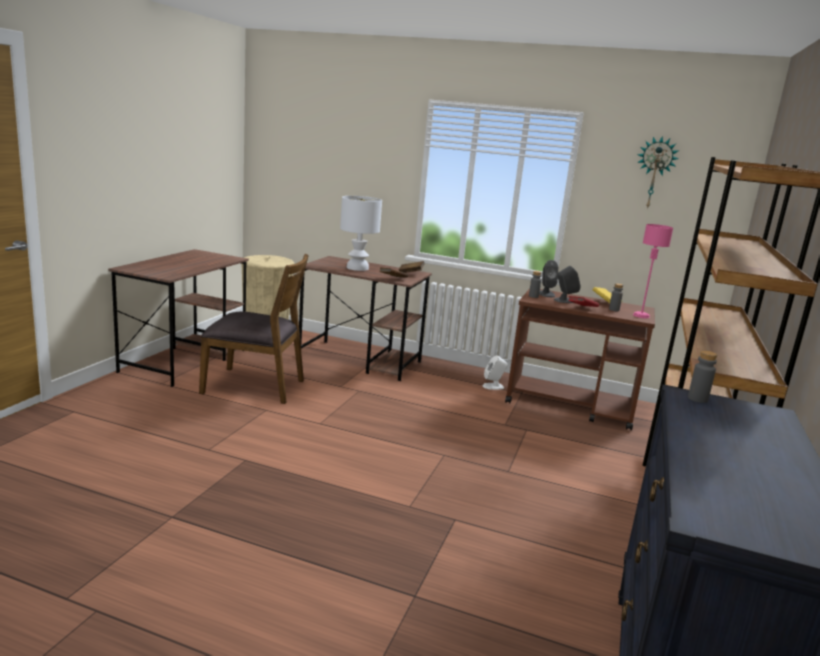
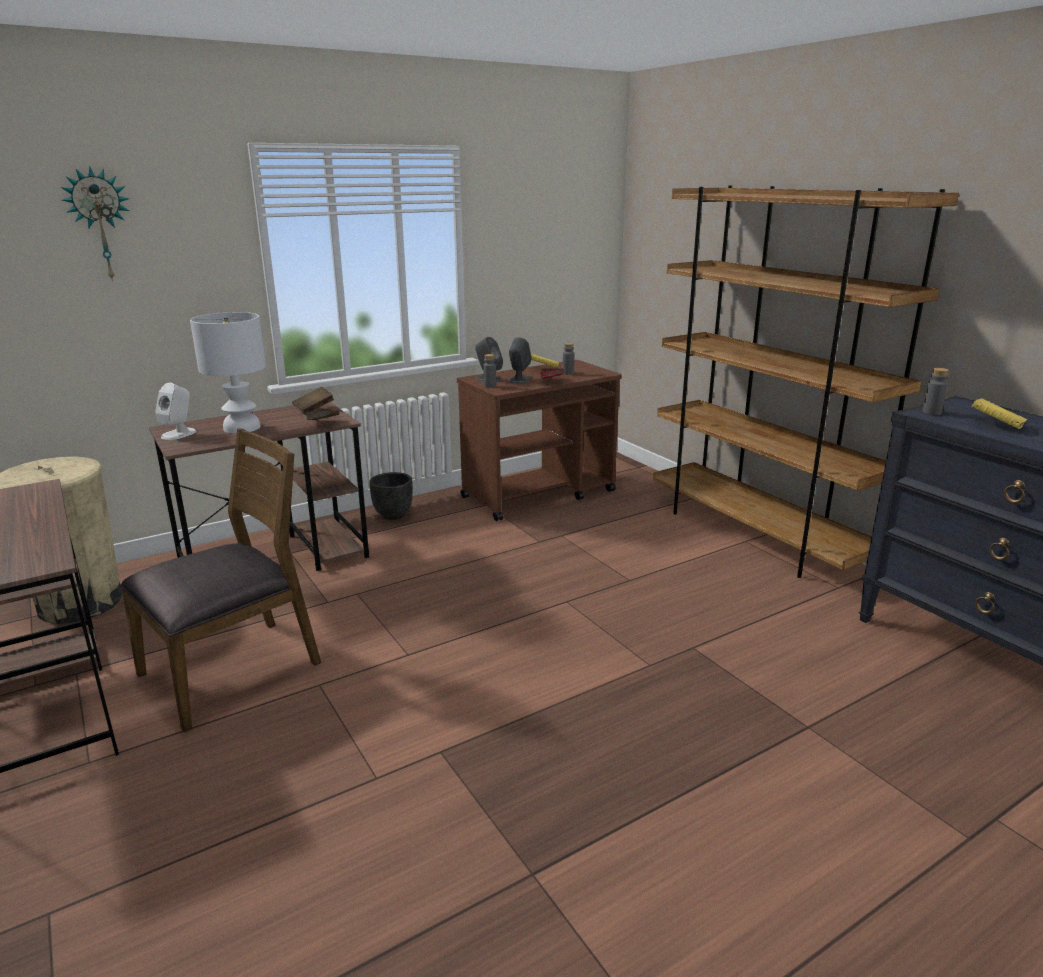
camera: 50 degrees left, 5 degrees up
(457, 371) = (392, 515): none -> black planter
(493, 386) = (453, 511): white speaker -> white speaker (179, 434)
(641, 316) = (595, 370): pink table lamp -> none
(654, 173) = (540, 211): wall clock -> wall clock (100, 225)
(715, 426) = (995, 426): none -> yellow book

